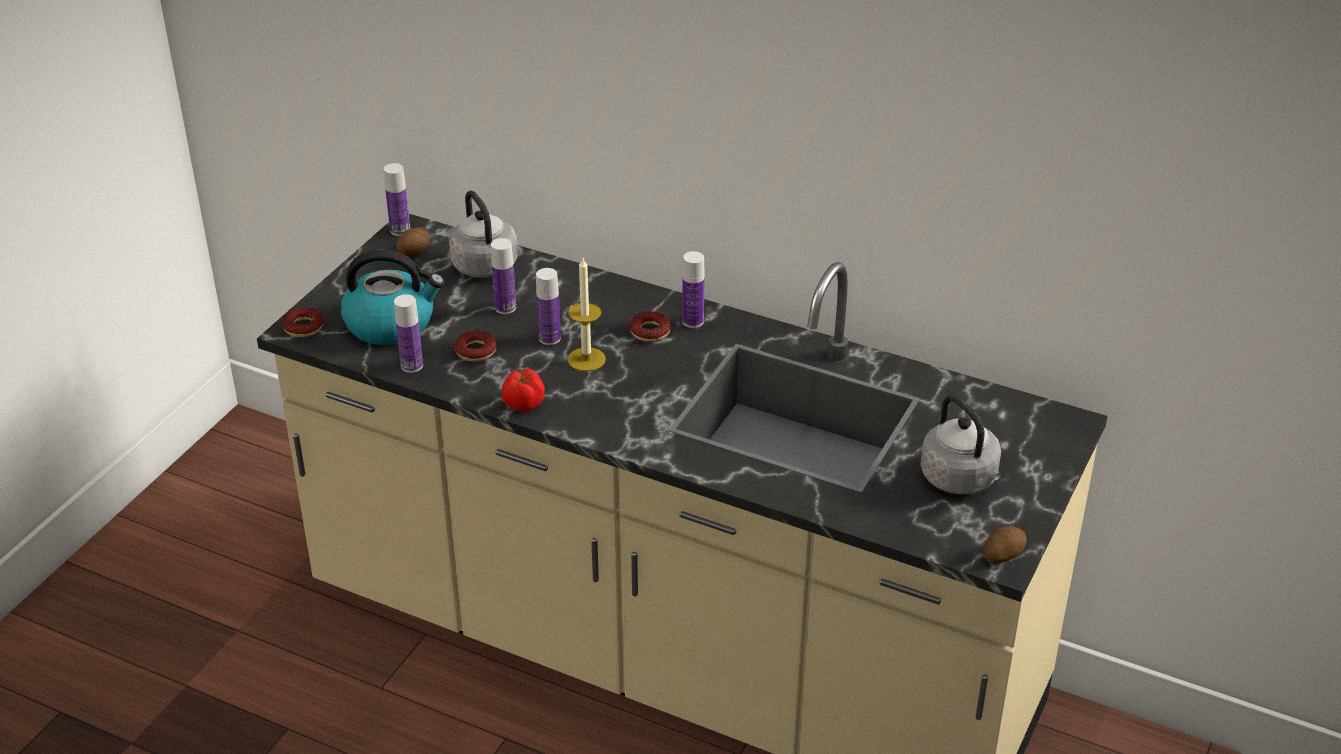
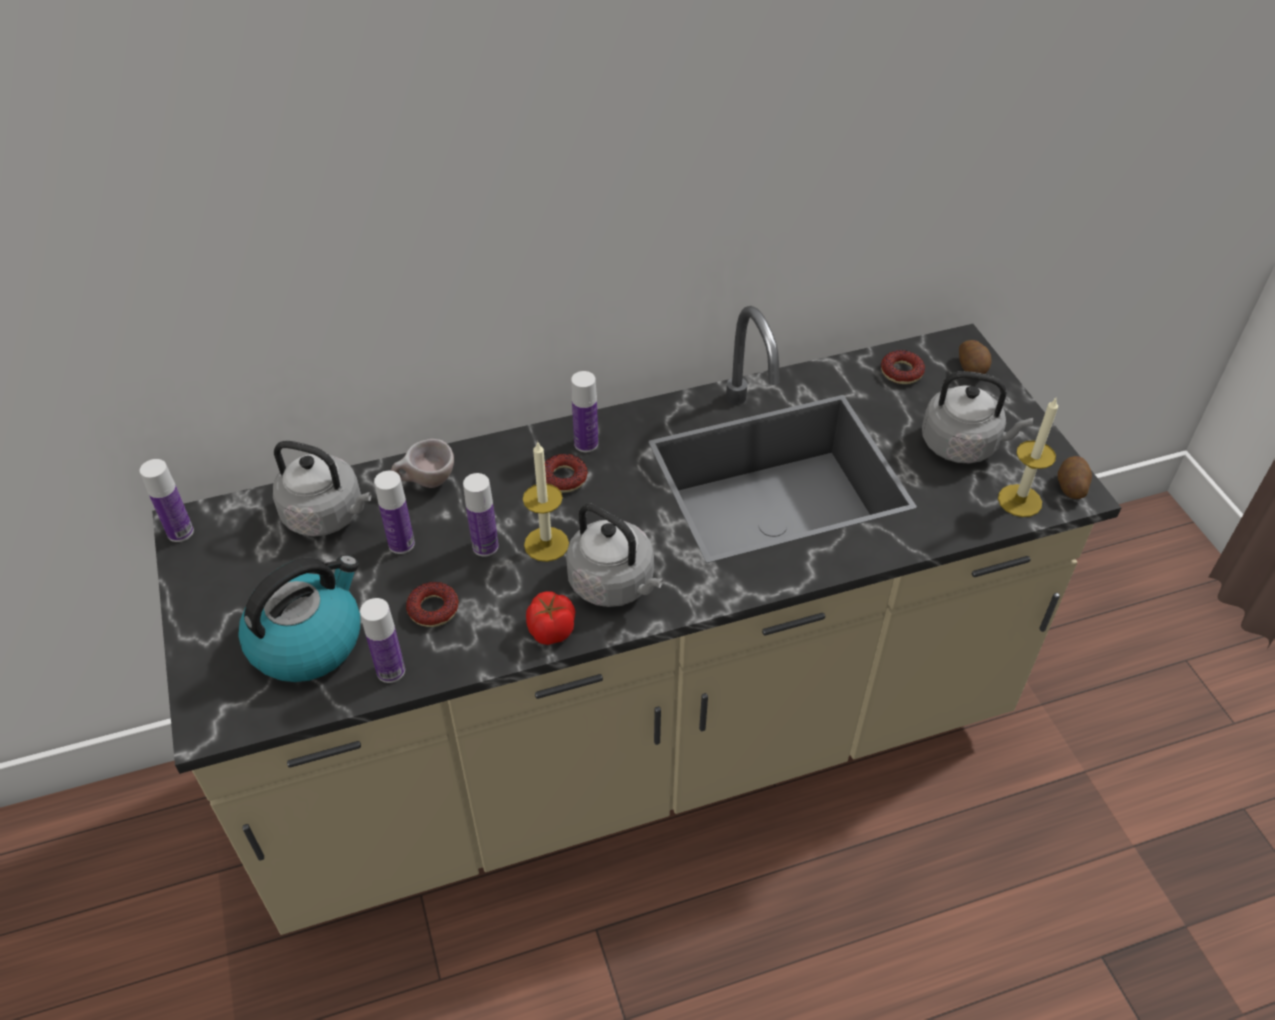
camera: 45 degrees left, 10 degrees up
(303, 327) = (214, 713): donut -> donut (901, 372)
(414, 251) = (227, 545): potato -> potato (972, 368)
(564, 285) = (426, 484): none -> beige cup
(595, 405) = (615, 584): none -> grey kettle
(946, 537) = (1019, 500): none -> candle

